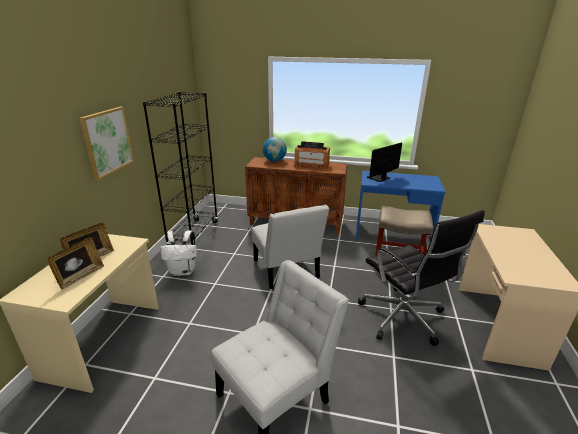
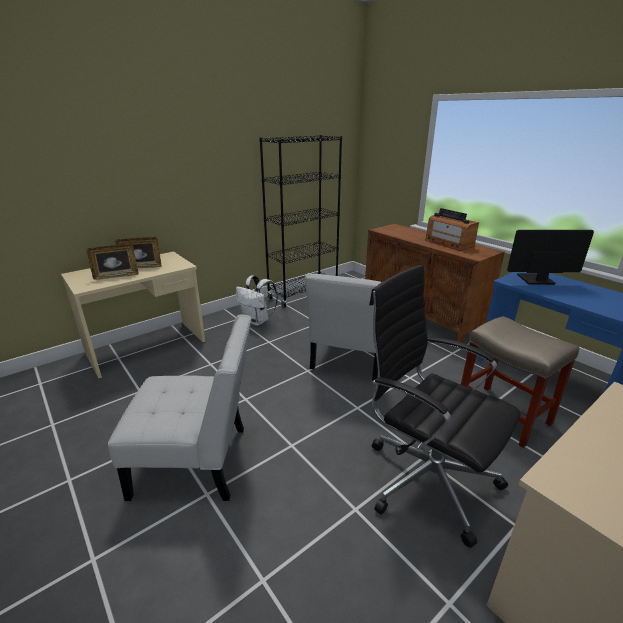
camera: 40 degrees right, 0 degrees up
(107, 141) = (206, 170): picture -> none
(274, 161) = (410, 231): globe -> none
(403, 318) = (426, 477): black office chair -> black office chair turned 120 degrees clockwise

